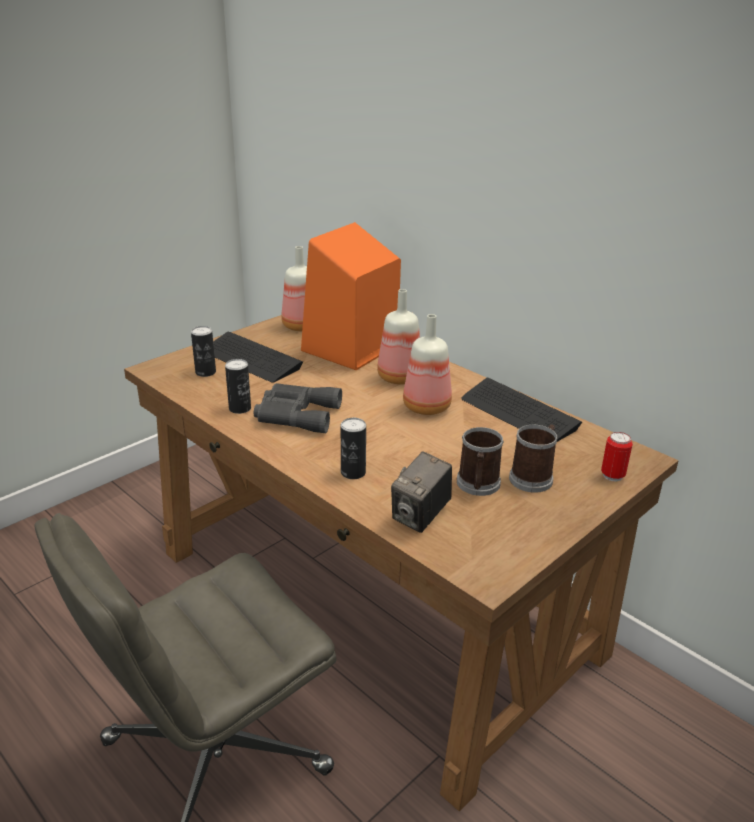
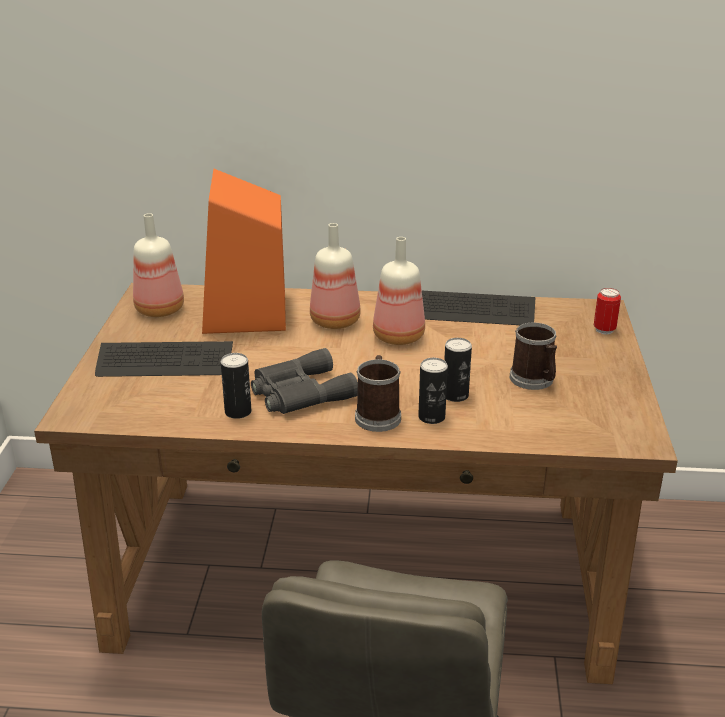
camera: 40 degrees left, 0 degrees up
(205, 372) = (139, 394): can -> can (455, 395)
(420, 516) = (534, 423): camera -> none
(533, 477) = (559, 355): mug -> mug (378, 415)

